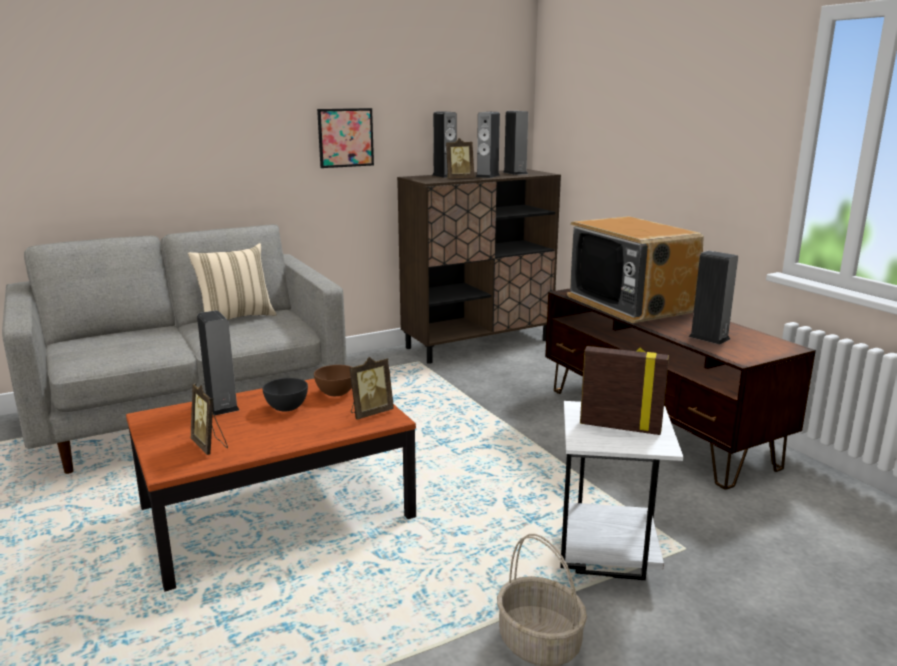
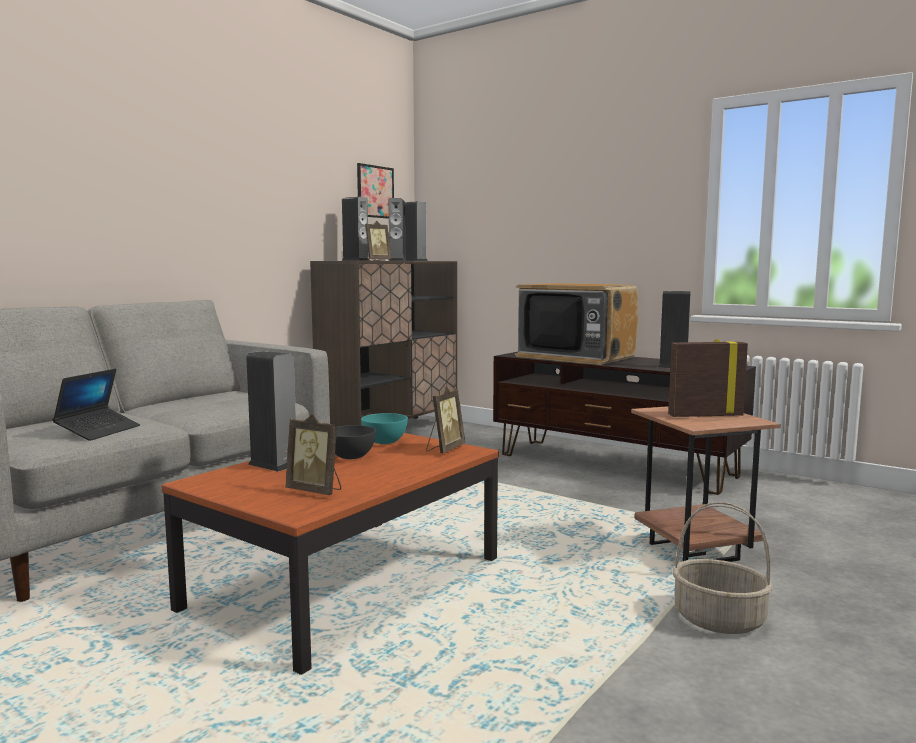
camera: 25 degrees left, 10 degrees down
(128, 351) = (99, 431): none -> laptop
(236, 318) = (189, 400): beige pillow -> none
(336, 393) = (384, 442): brown bowl -> turquoise bowl
(345, 137) = (261, 217): picture -> picture (375, 191)
(605, 559) = (692, 553): white side table -> brown side table

